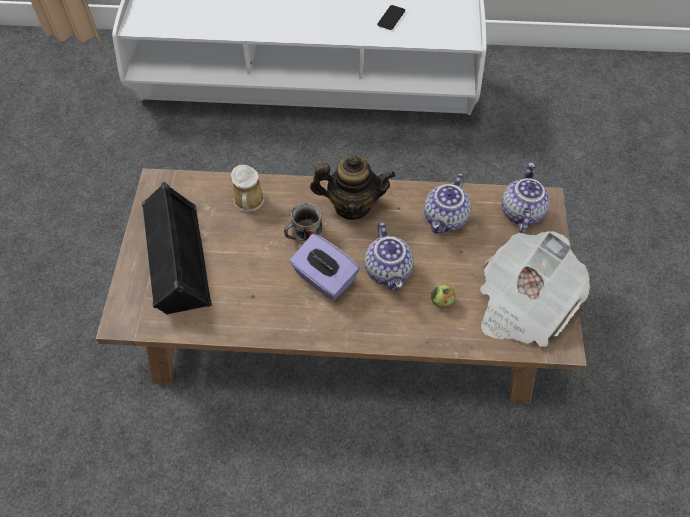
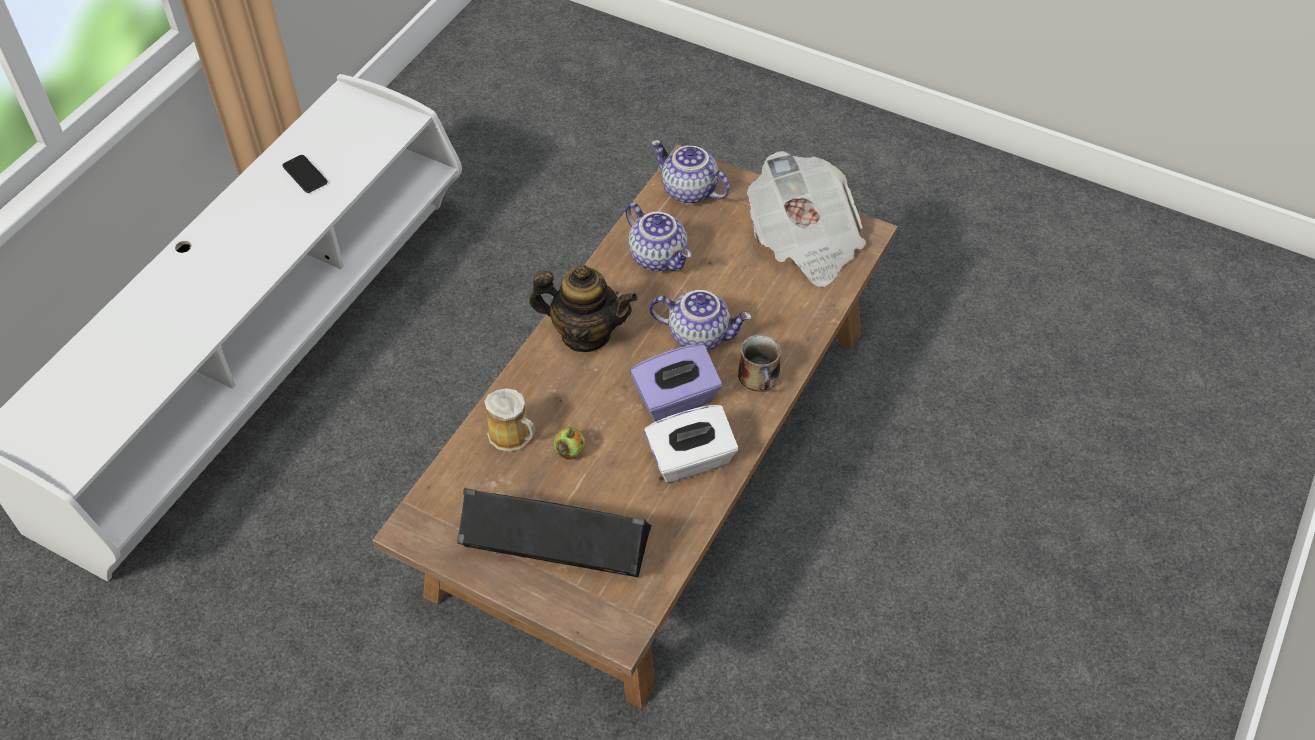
camera: 65 degrees left, 5 degrees down
(276, 308) = (690, 460): none -> white tissue box
(305, 233) = (599, 394): mug -> mug (759, 377)
(352, 205) = (585, 334): teapot -> teapot turned 75 degrees clockwise
(441, 301) = (764, 305): apple -> apple (570, 451)

